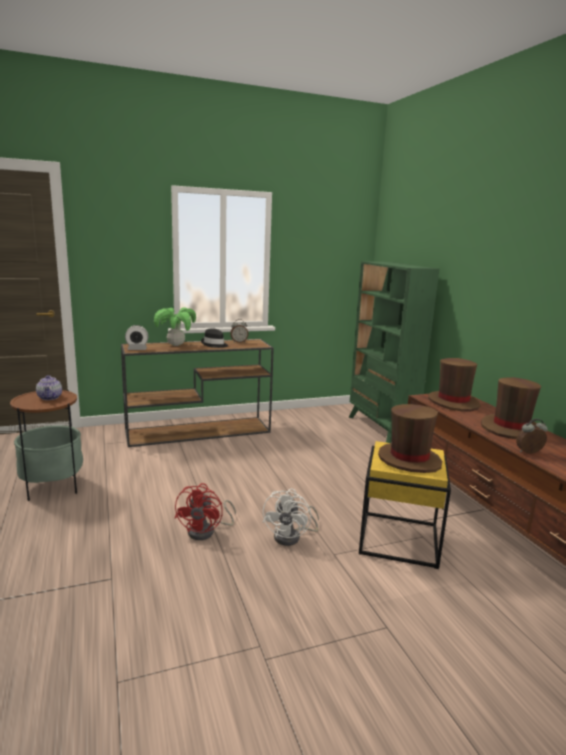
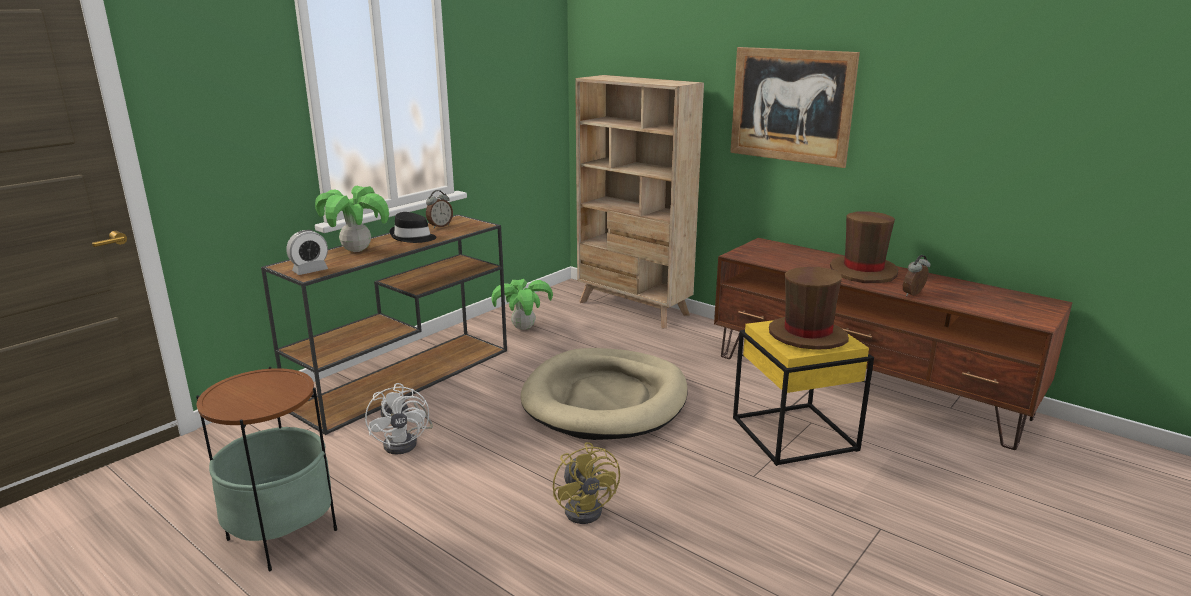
camera: 30 degrees left, 5 degrees up
(50, 397) = (262, 387): teapot -> none
(207, 531) = (587, 508): red fan -> yellow fan
(292, 537) = (690, 474): white fan -> white fan (406, 442)
(294, 476) = (605, 399): none -> beige dog bed
(296, 422) = (523, 328): none -> potted plant
(380, 429) = (633, 308): green bookcase -> beige bookcase
(453, 402) = (773, 254): brown hat -> none
(491, 289) = (791, 105): none -> picture

